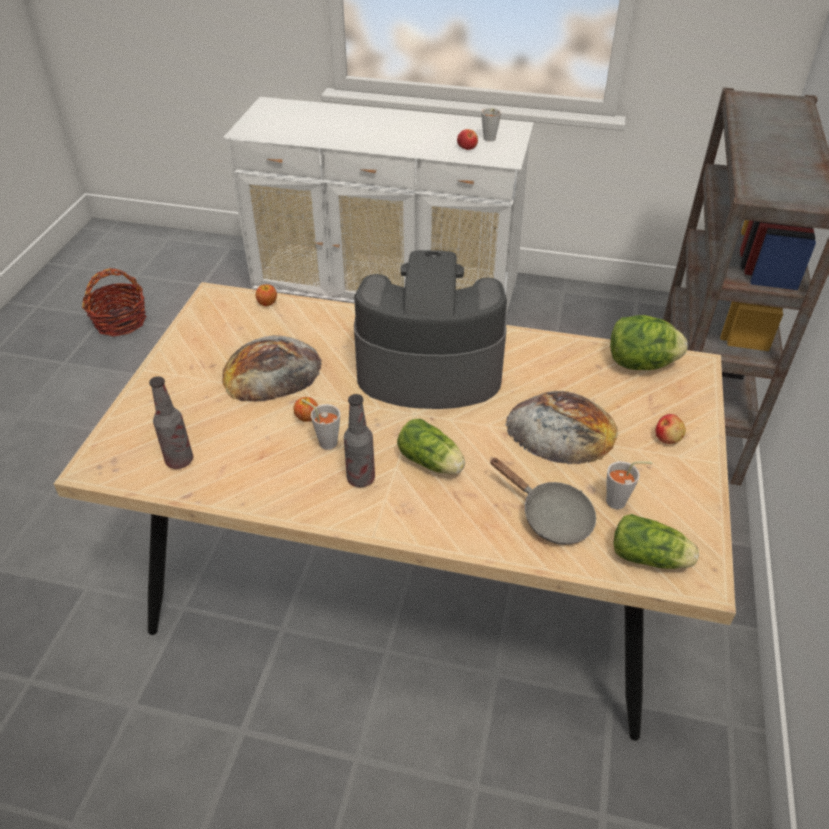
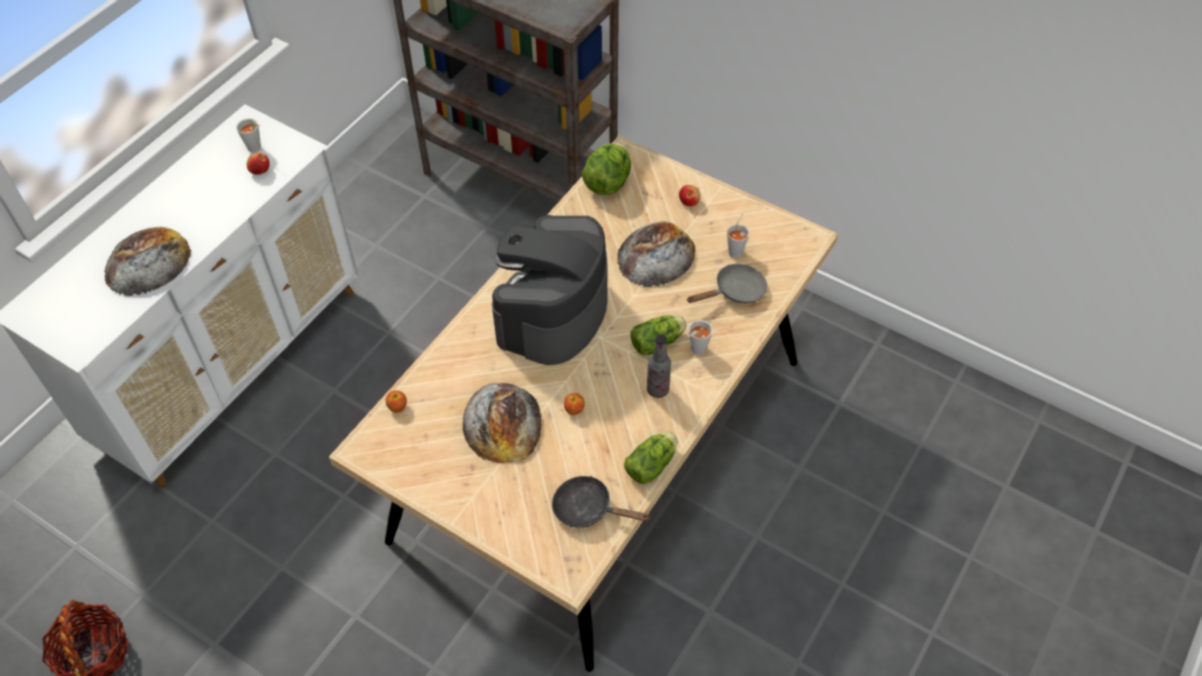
camera: 70 degrees left, 10 degrees up
(179, 460) = (588, 509): bottle -> black frying pan
(324, 441) = (607, 403): grey cup -> grey cup (695, 351)
(339, 131) = (147, 262): none -> bread
(651, 558) = (787, 254): lettuce -> lettuce (653, 463)

